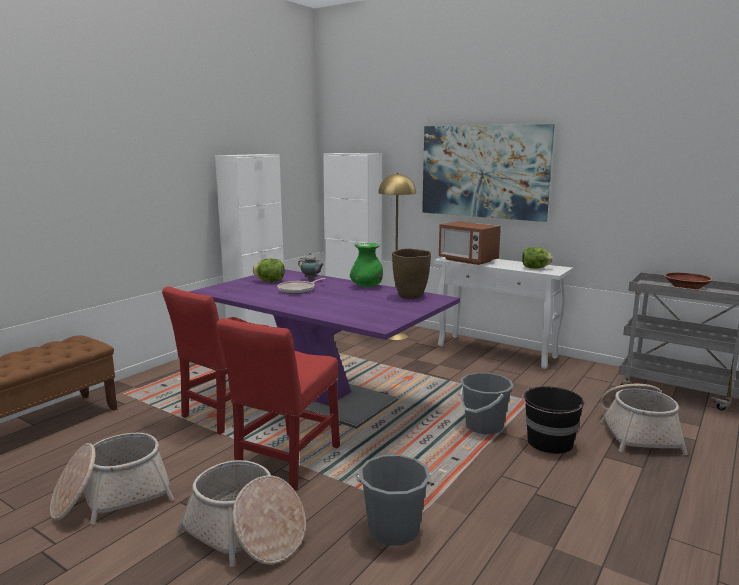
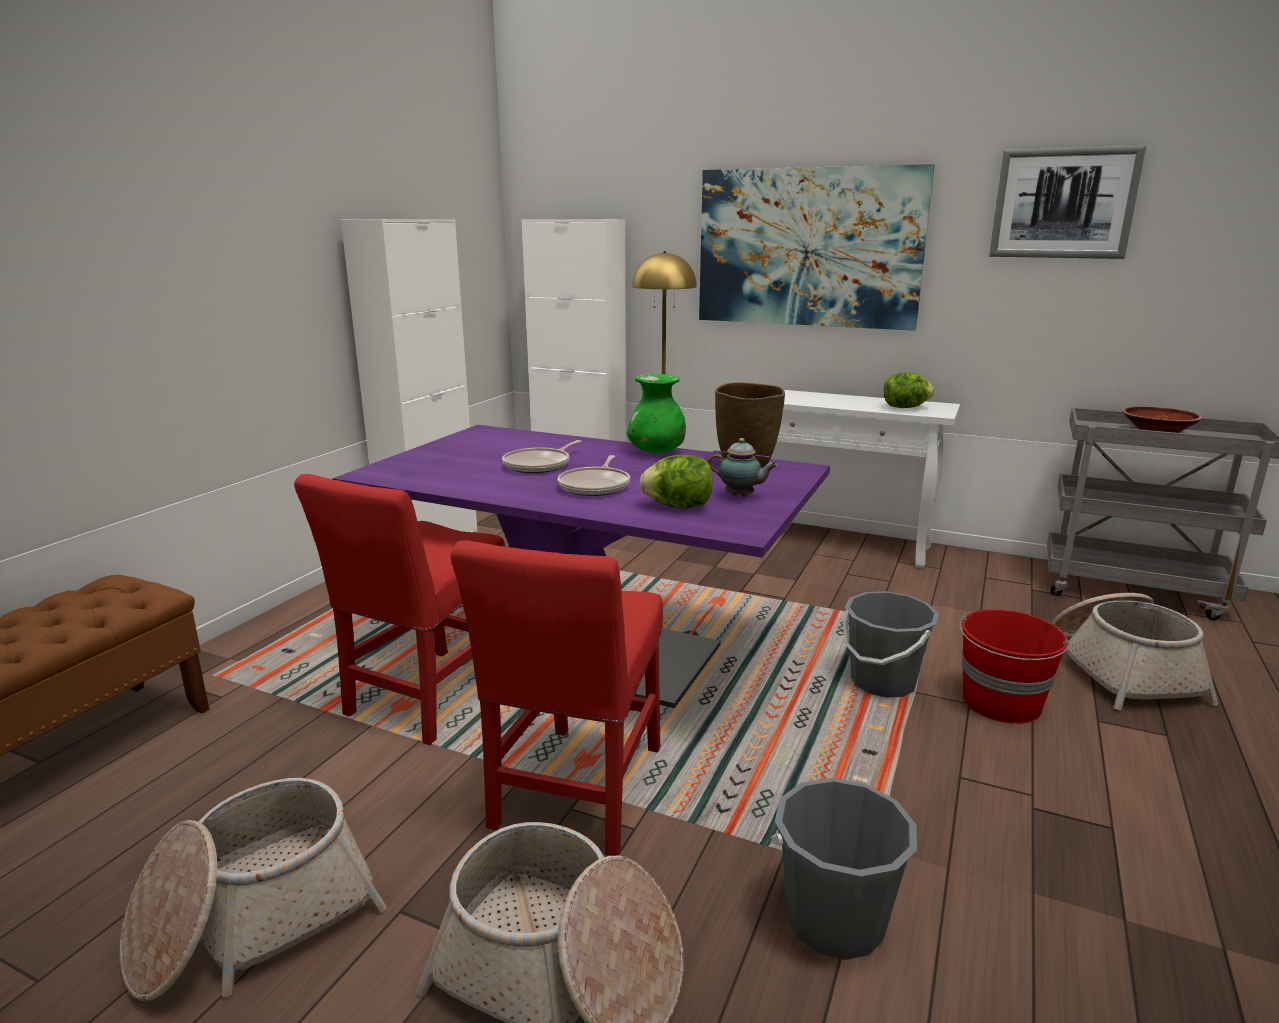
camera: 10 degrees left, 5 degrees up
(270, 281) = (476, 450): lettuce -> lettuce (678, 506)
(311, 279) = (548, 442): teapot -> teapot (741, 496)
(320, 301) = (596, 486): none -> frying pan
(468, 260) = (788, 398): microwave -> none
(549, 442) = (1001, 703): black bucket -> red bucket
(630, 148) = (1063, 204): none -> picture

